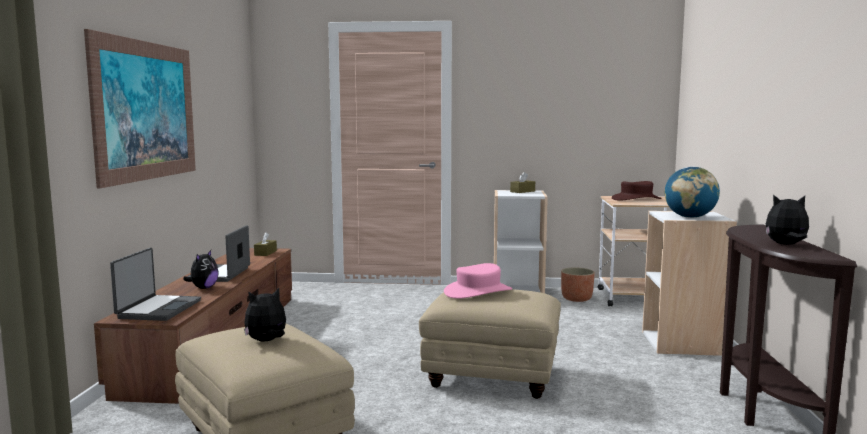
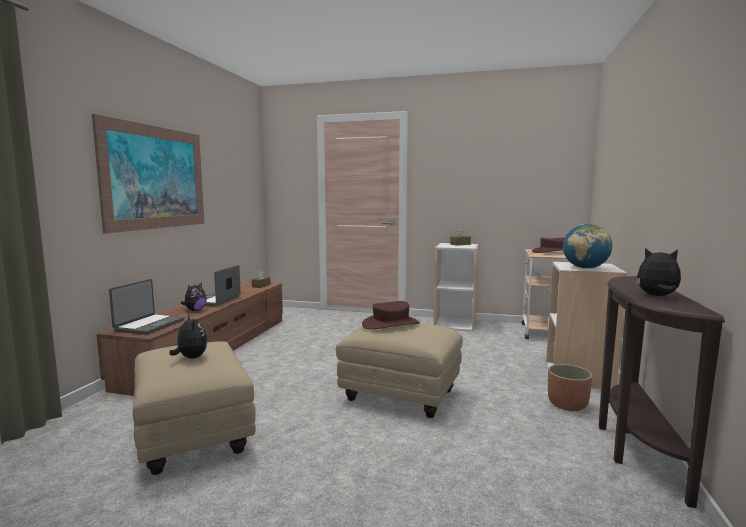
camera: 10 degrees right, 0 degrees up
(266, 341) = (191, 357): plush toy -> plush toy turned 75 degrees clockwise
(478, 291) = (390, 324): pink hat -> brown hat
(577, 299) = (501, 331): planter -> planter (567, 405)

